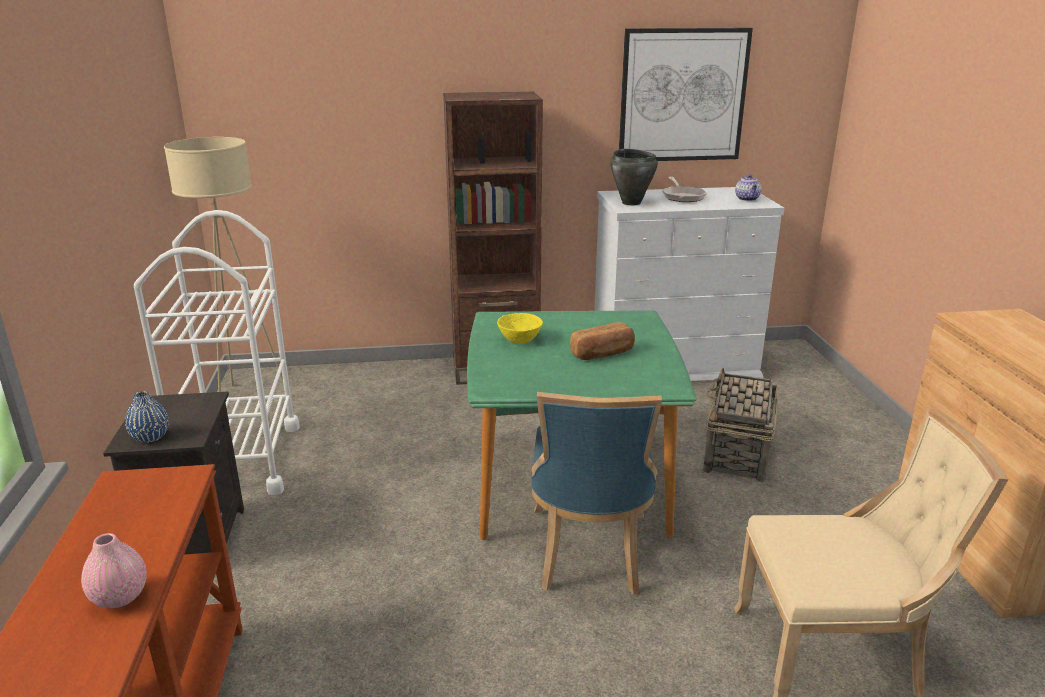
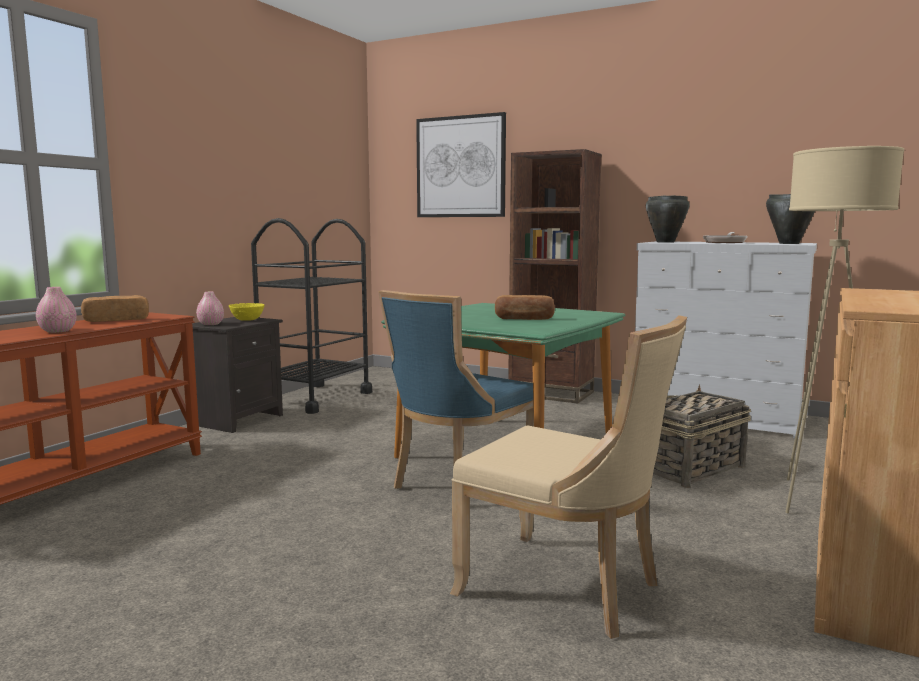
camera: 35 degrees right, 15 degrees down
(126, 520) = (116, 320): none -> bread
(150, 437) = (210, 324): blue vase -> pink vase
(240, 460) = (315, 398): white cart -> black cart
(246, 400) = (361, 378): beige floor lamp -> beige floor lamp (815, 499)
(520, 340) = (479, 310): yellow bowl -> yellow bowl (247, 320)
(682, 96) = (742, 155): picture -> picture (460, 167)
(747, 199) = (789, 243): teapot -> black cooking pot

